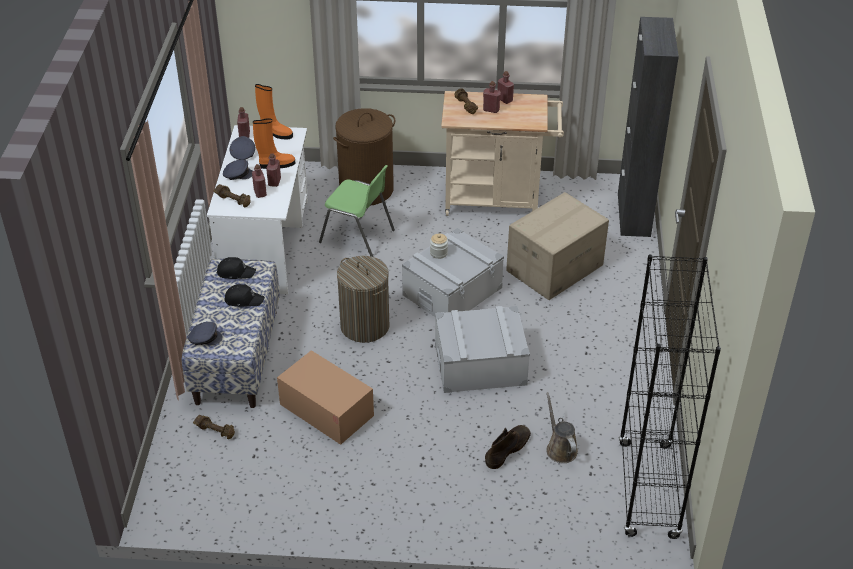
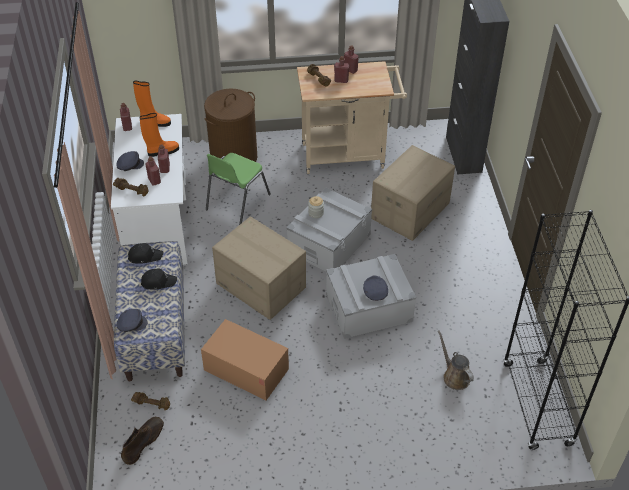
camera: 10 degrees left, 5 degrees up
(243, 153) = (130, 144): grey cap -> grey cap (374, 292)
(358, 236) = (236, 202): green chair -> green chair turned 105 degrees clockwise
(365, 326) = (261, 285): laundry basket -> cardboard box
(508, 449) = (411, 383): brown boot -> brown boot (143, 442)

